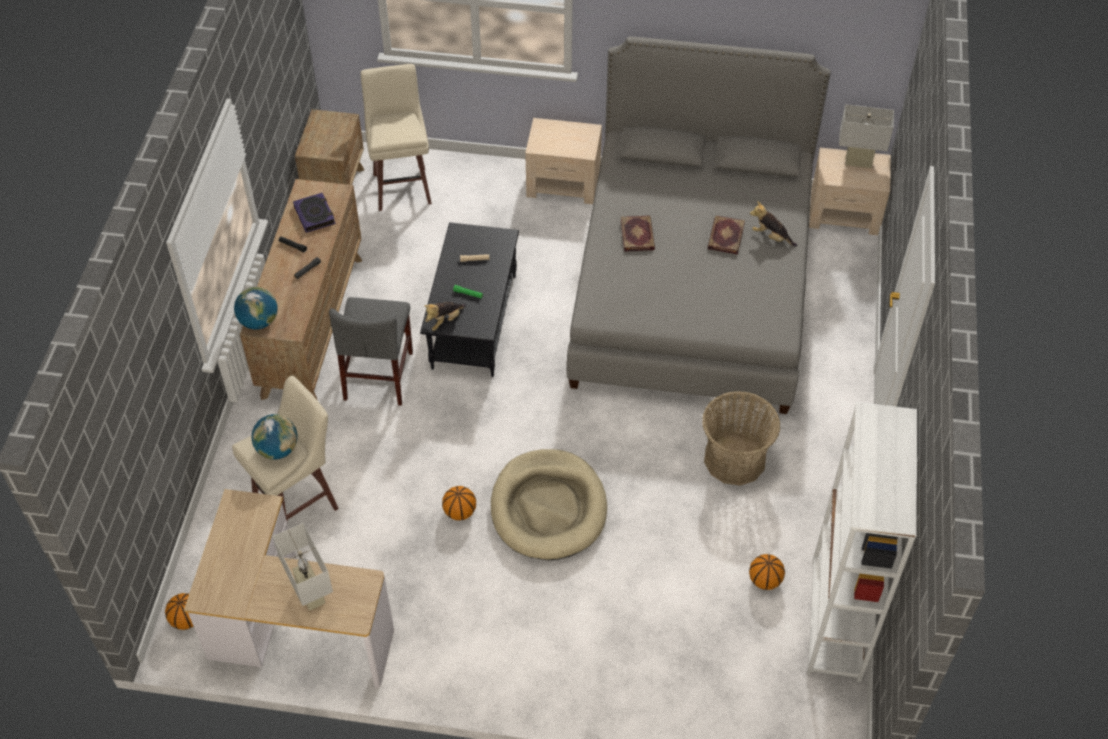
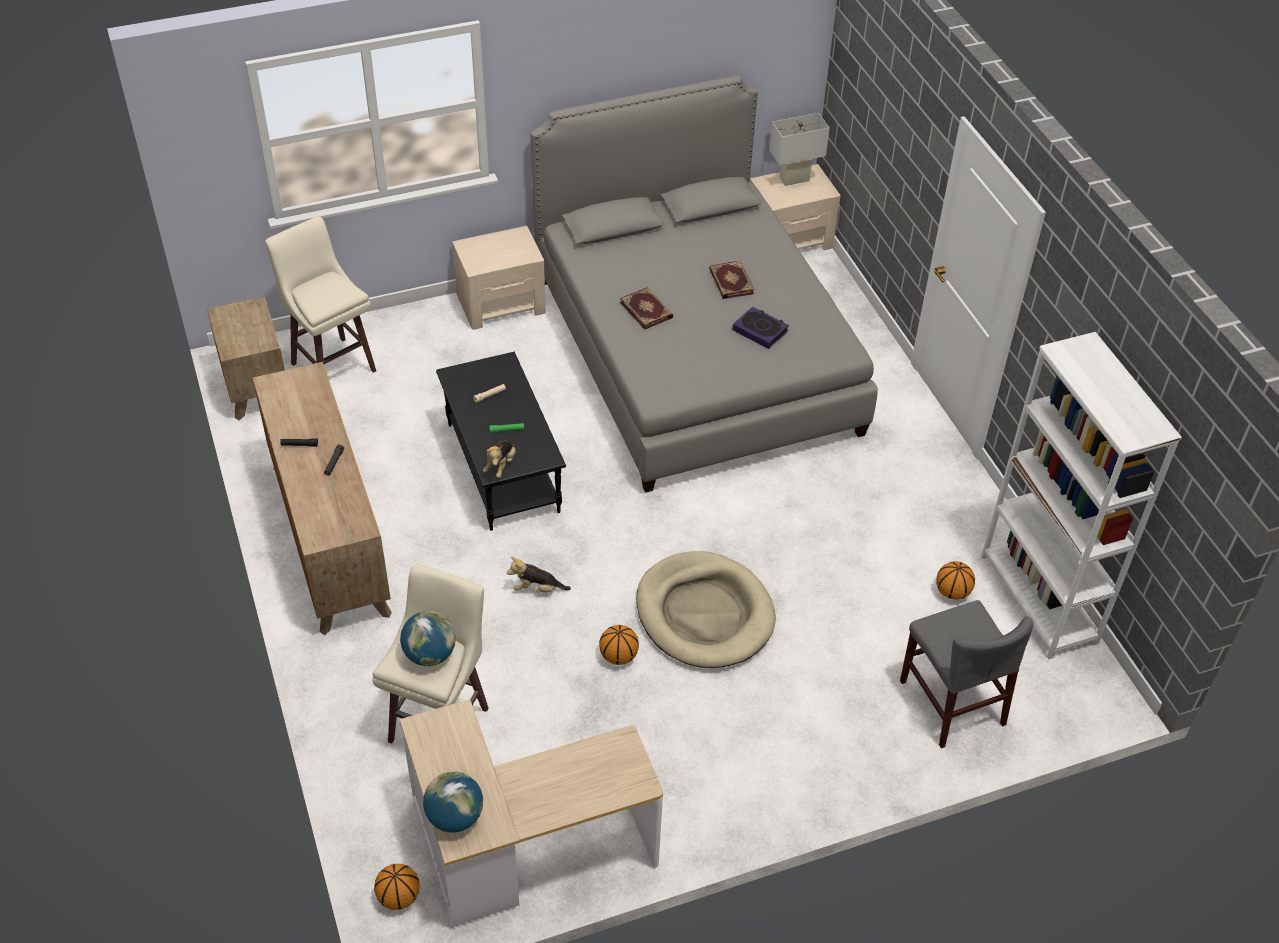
camera: 30 degrees left, 5 degrees down
(259, 321) = (316, 534): globe -> globe (455, 817)
(311, 594) = (574, 782): white table lamp -> none
(315, 215) = (301, 405): book -> book (760, 330)
(378, 375) = (438, 559): grey chair -> grey chair (951, 702)
(734, 459) = (847, 495): basket -> none
(771, 236) = (772, 267): plush toy -> plush toy (537, 589)

